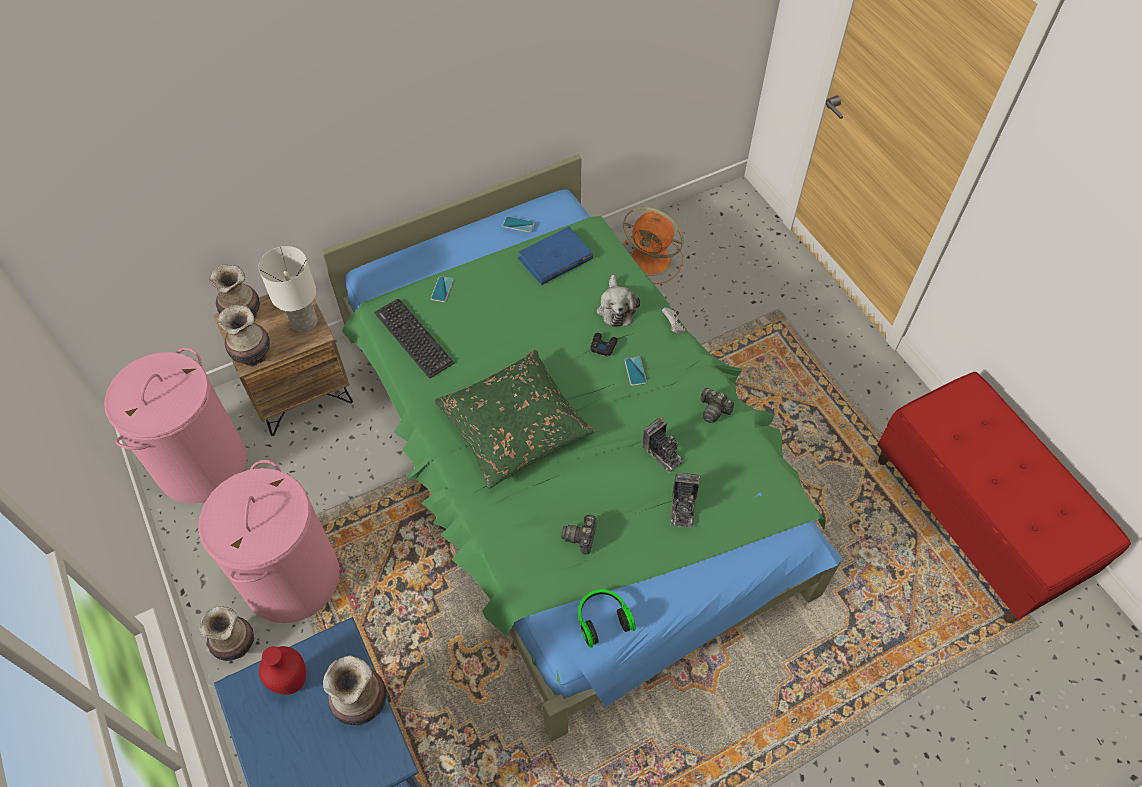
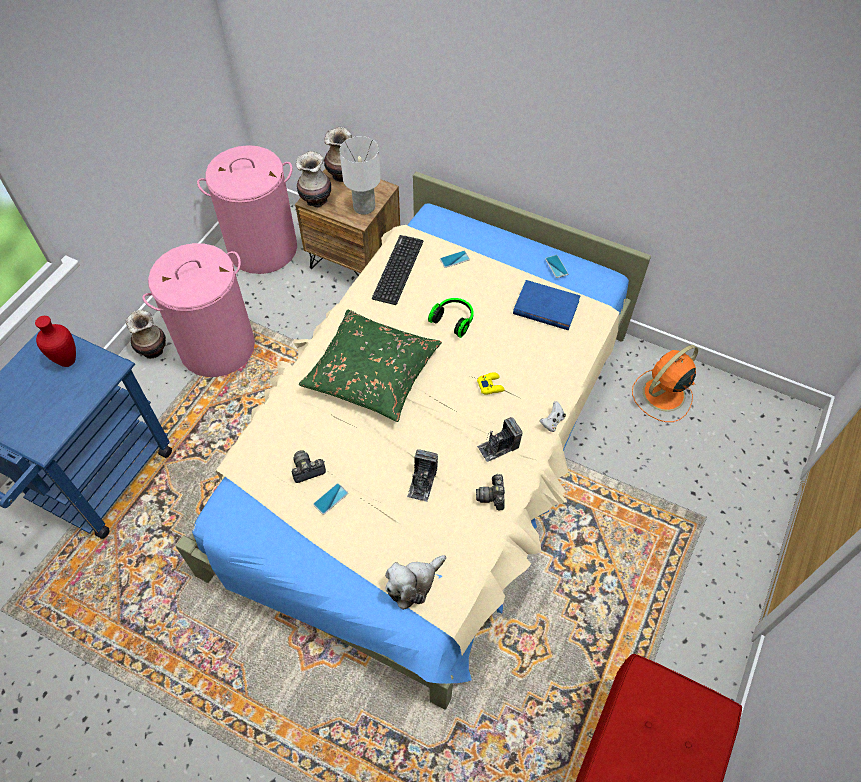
camera: 55 degrees right, 0 degrees up
(361, 705) = (72, 406): vase -> none
(569, 460) = (427, 450): green bed -> beige bed
(602, 619) = (251, 525): headphones -> headphones (453, 320)
(603, 346) = (490, 385): black game controller -> yellow game controller
(616, 308) = (535, 373): plush toy -> plush toy (413, 584)
(635, 371) = (484, 420): phone -> phone (330, 499)
(652, 260) = (662, 394): orange fan -> orange fan turned 60 degrees clockwise
(683, 507) = (383, 525): camera -> camera (498, 447)

